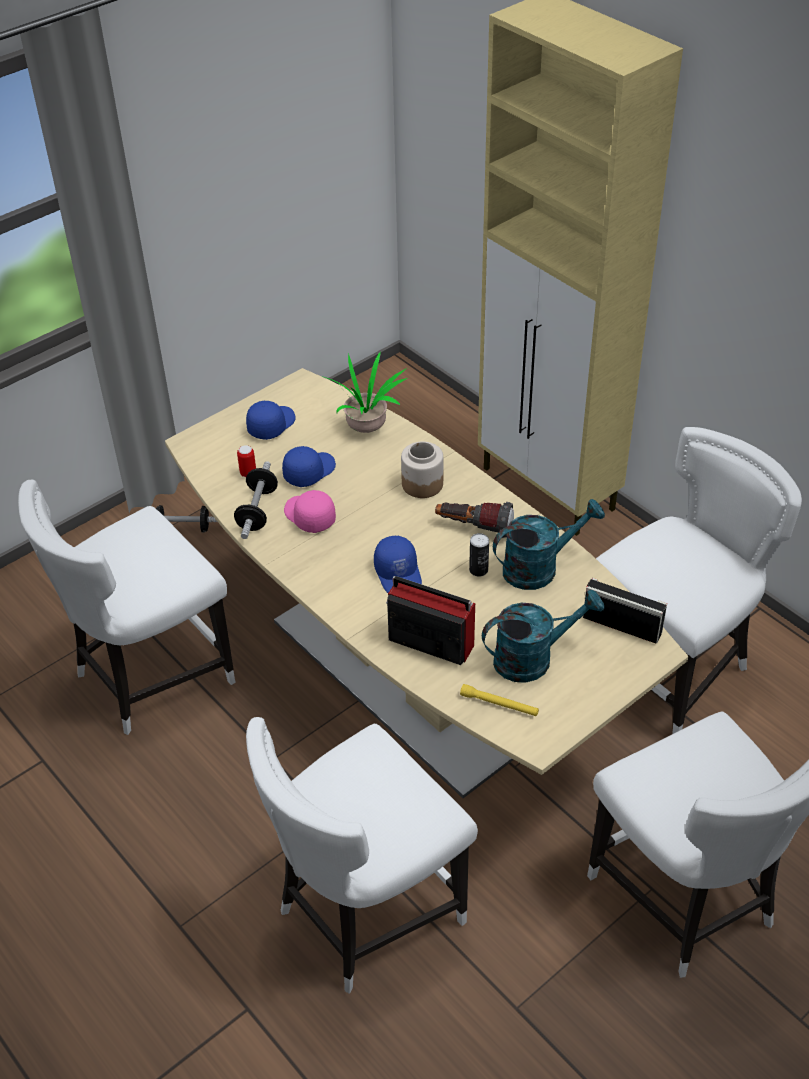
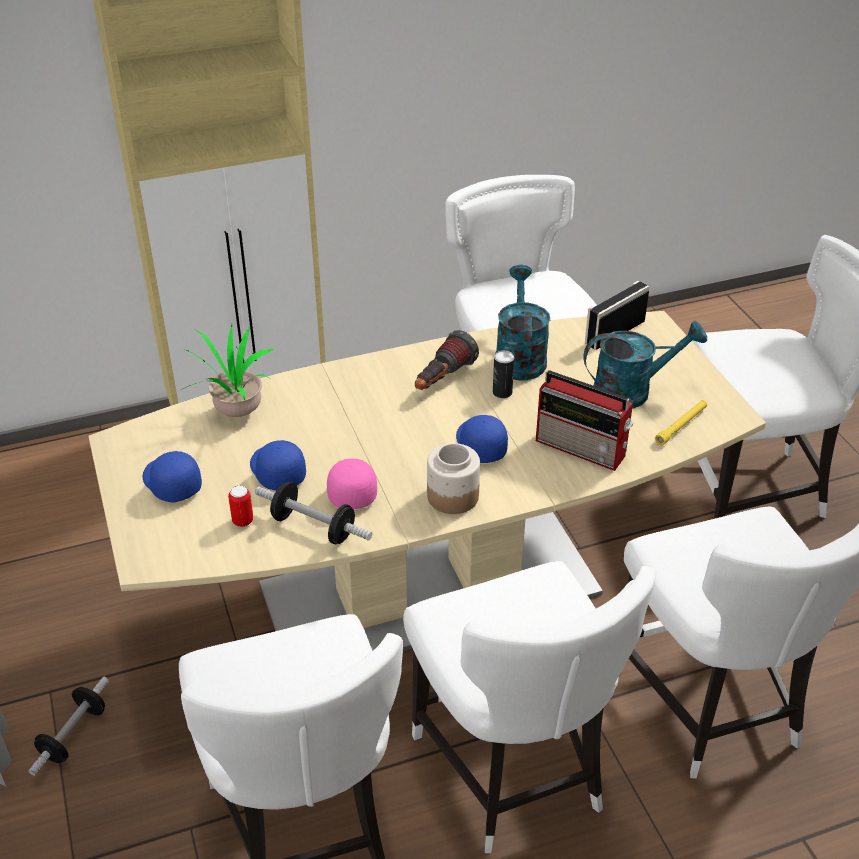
camera: 70 degrees left, 5 degrees down
(242, 784) = (512, 772): none -> white chair
(309, 516) = (351, 488): pink cap -> pink cap turned 105 degrees clockwise
(399, 574) = (479, 444): blue cap -> blue cap turned 105 degrees counterclockwise
(422, 484) = (356, 396): jar -> jar (452, 496)
(429, 641) = (583, 448): radio -> radio turned 105 degrees counterclockwise
(533, 658) = (632, 391): turquoise watering can -> turquoise watering can turned 75 degrees clockwise

